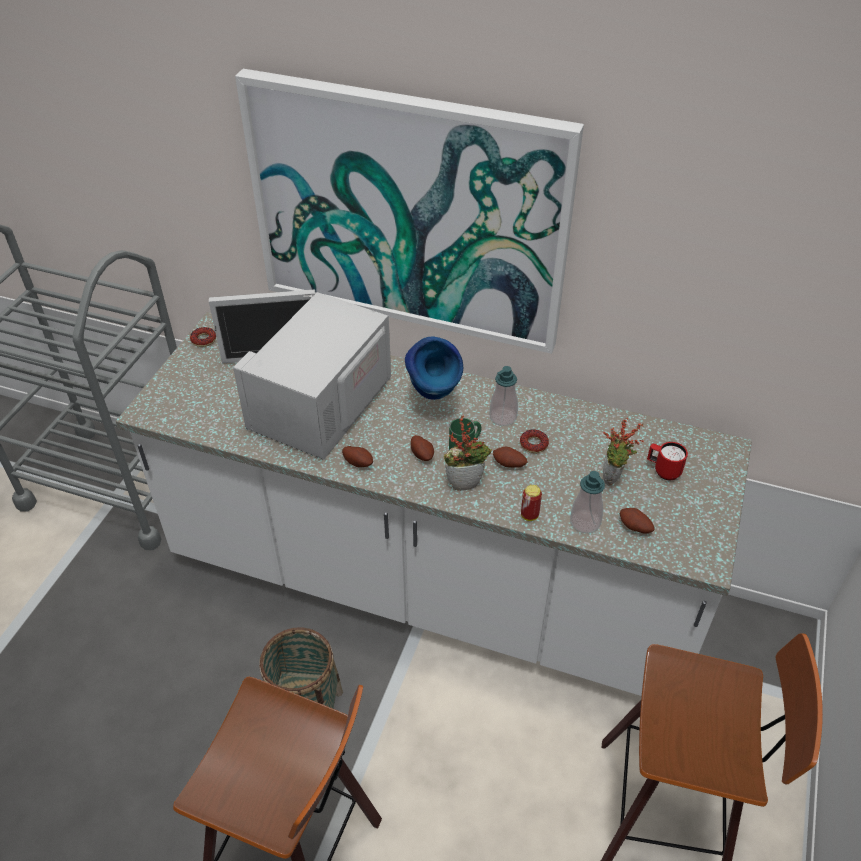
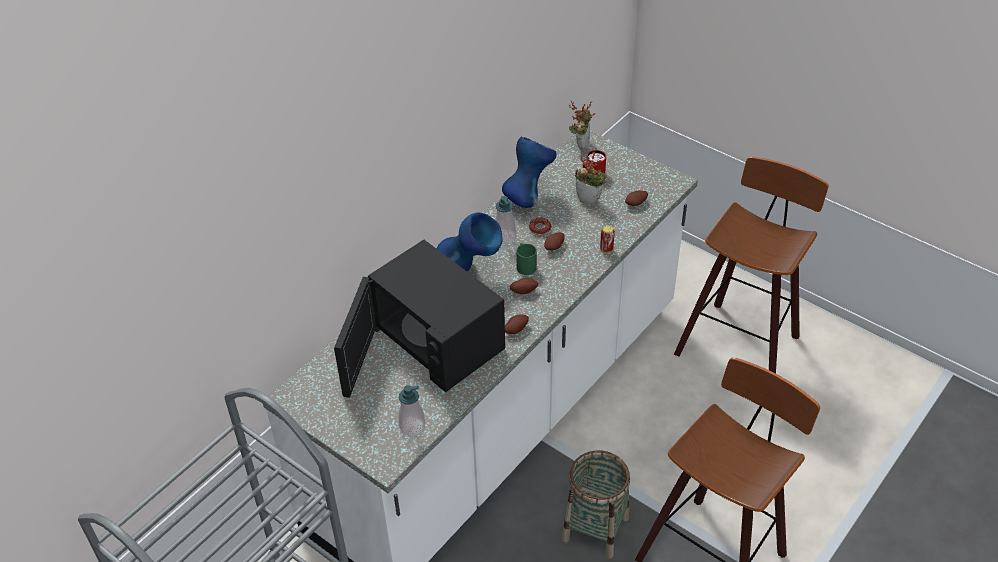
camera: 70 degrees left, 0 degrees up
(203, 340) = (305, 407): donut -> none
(317, 399) = (430, 340): white microwave -> black microwave
(408, 213) = (390, 161): picture -> none
(465, 482) = (561, 274): potted plant -> potted plant (580, 144)
(585, 522) = (623, 225): soap dispenser -> soap dispenser (412, 426)
(586, 420) = (528, 196): none -> blue vase

